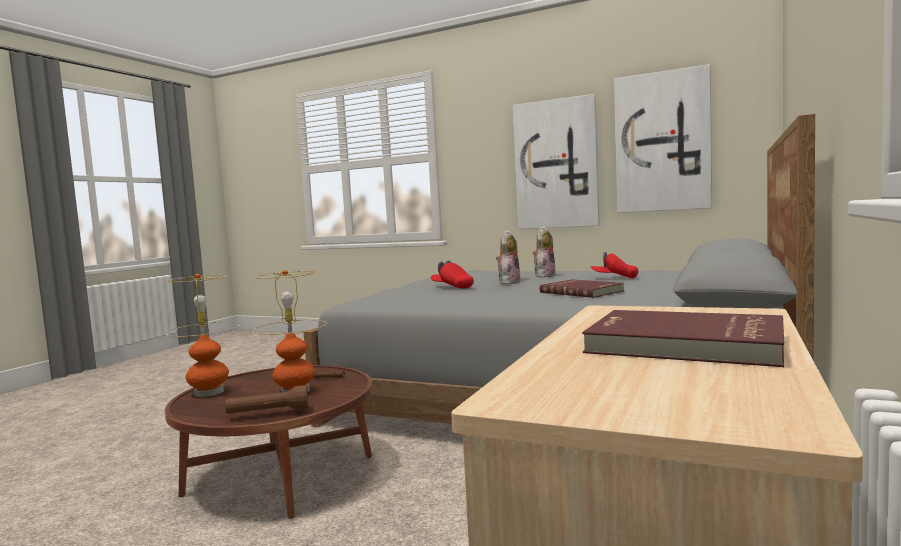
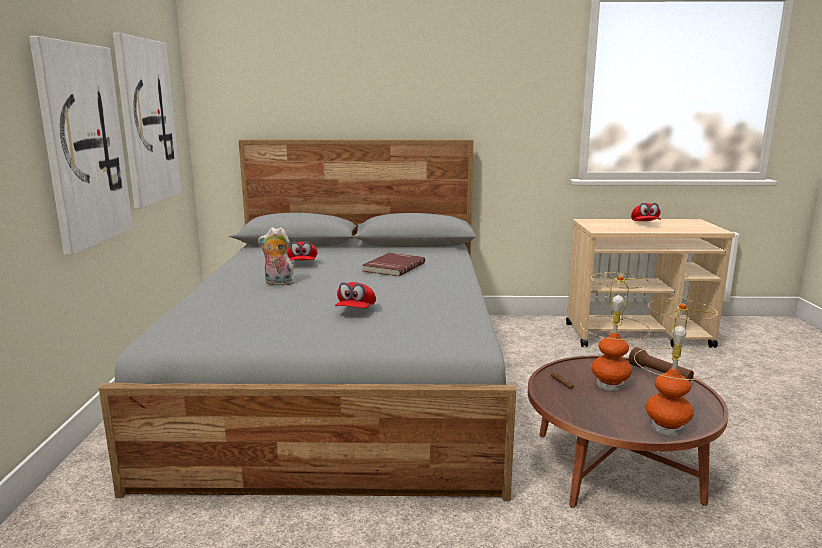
camera: 115 degrees left, 10 degrees up
(508, 282) = (326, 292): plush toy -> none
(684, 344) = (645, 224): red book -> red cap

